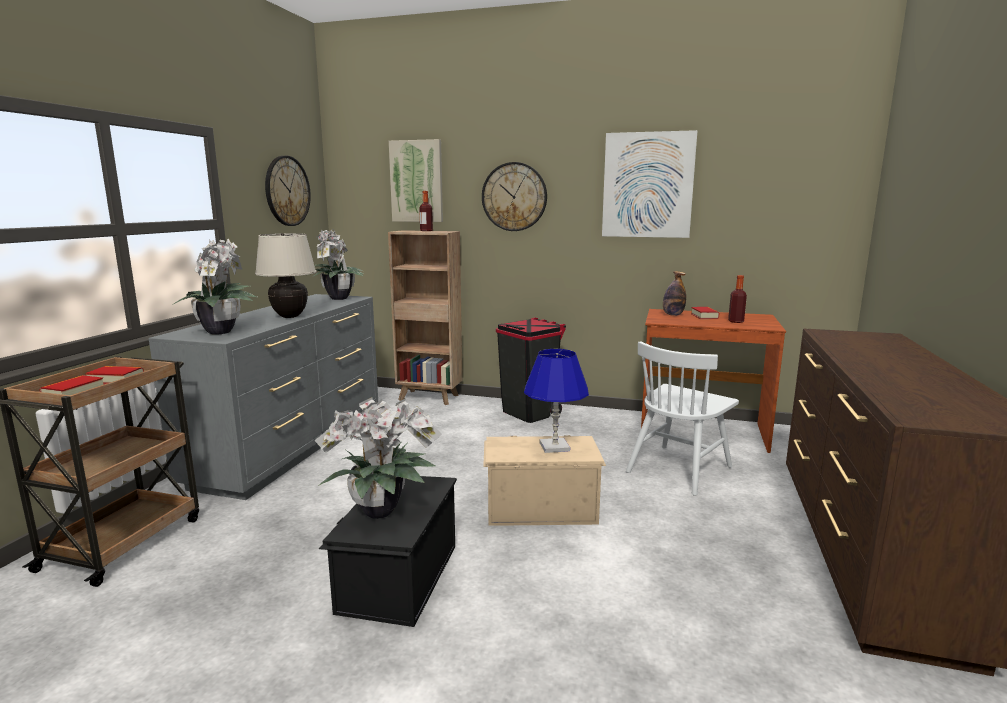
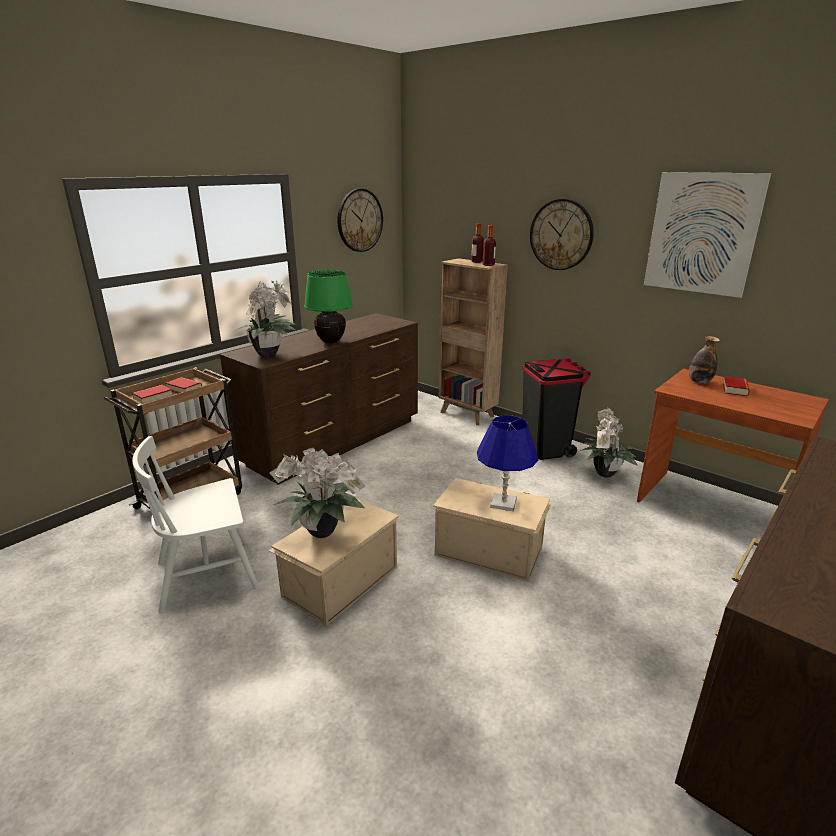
camera: 25 degrees right, 10 degrees up
(289, 316) = (330, 341): beige table lamp -> green table lamp
(294, 445) = (336, 442): grey dresser -> brown dresser
(337, 299) = (386, 322): potted plant -> potted plant (604, 474)
(397, 578) = (339, 581): black storage box -> beige storage box
(417, 181) = (475, 212): picture -> none
(678, 469) = (651, 545): white chair -> white chair (208, 575)
(736, 321) = (764, 404): bottle -> bottle (488, 265)

